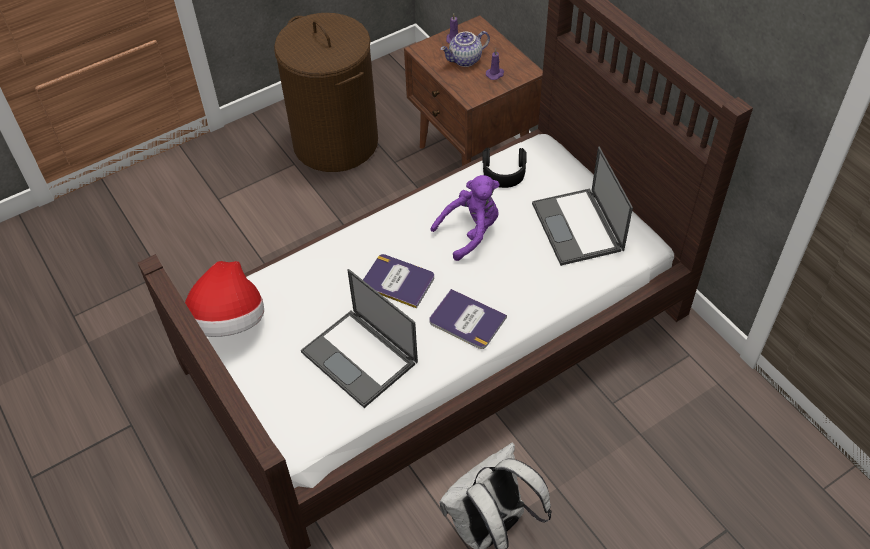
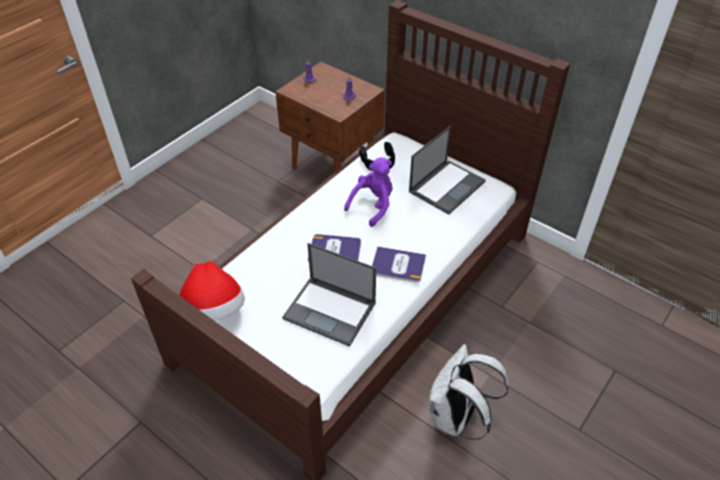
camera: 20 degrees left, 5 degrees down
(336, 142) = (228, 177): brown laundry basket -> none
(465, 60) = (324, 91): teapot -> none
(578, 227) = (447, 186): laptop -> laptop turned 105 degrees counterclockwise

